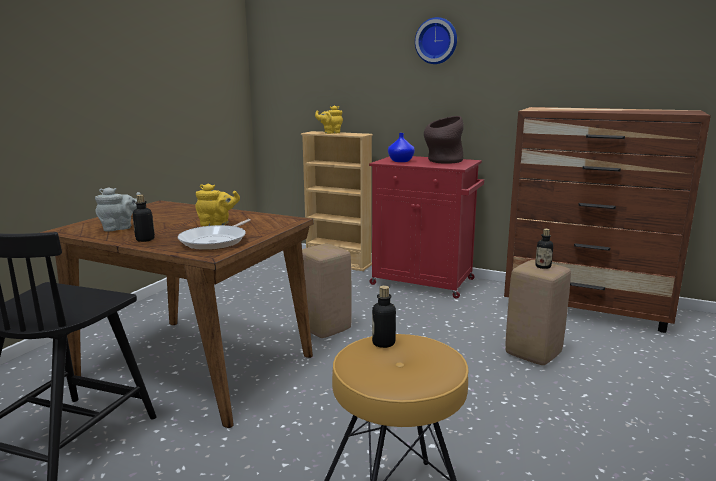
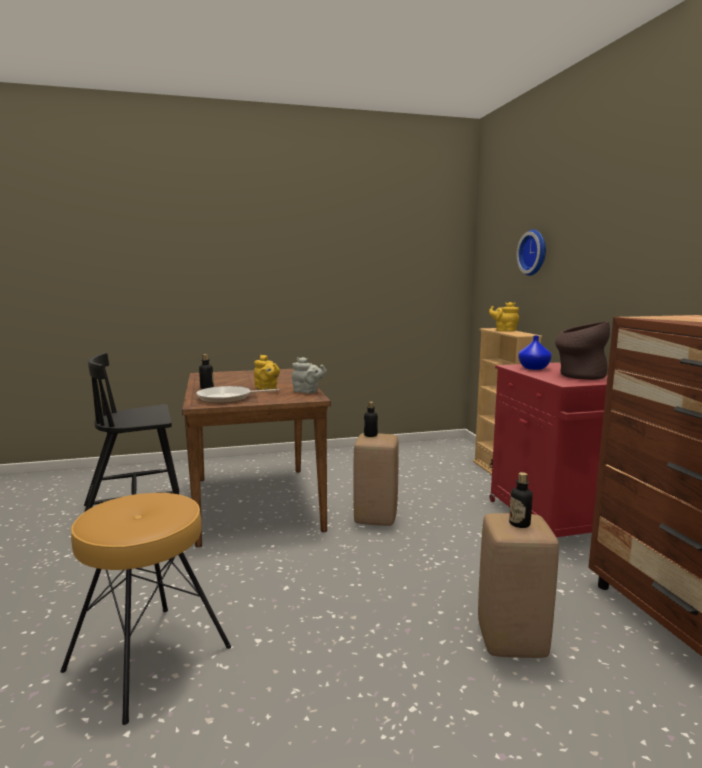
camera: 50 degrees right, 5 degrees down
(120, 228) = (221, 379): grey teapot -> grey teapot (307, 392)
(383, 343) = (161, 499): bottle -> bottle (370, 435)
(436, 41) = (607, 227): wall clock -> wall clock (534, 252)

